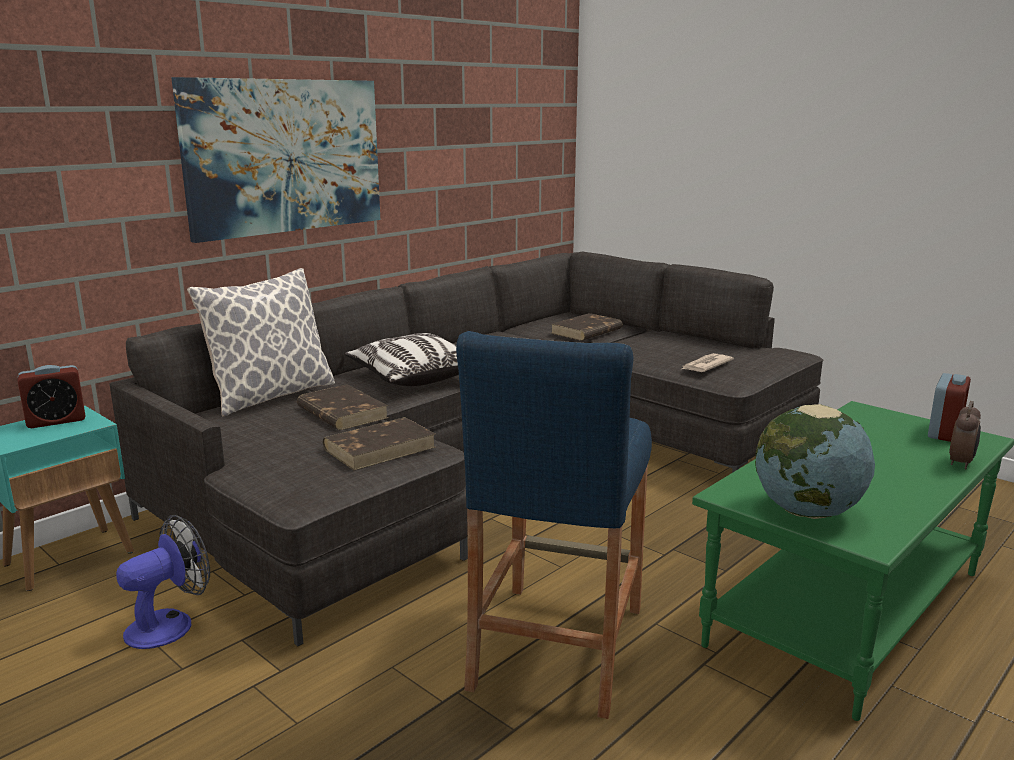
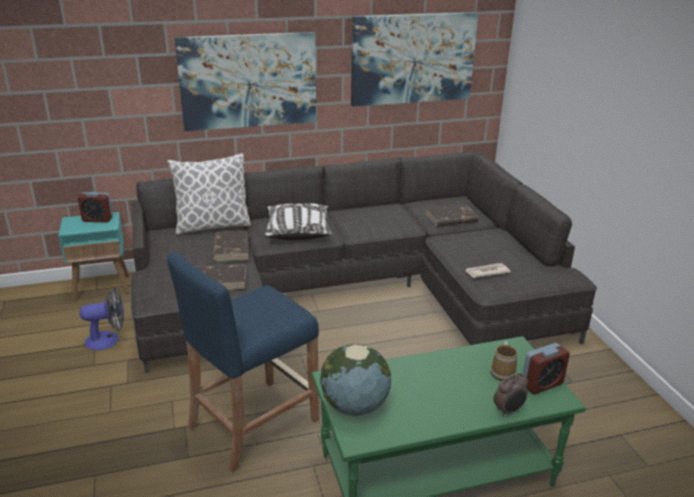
camera: 30 degrees right, 10 degrees up
(484, 126) = (413, 59): none -> picture
(893, 433) = (503, 372): none -> mug

